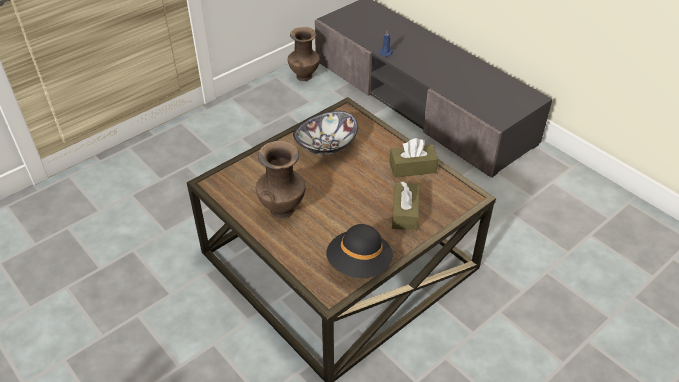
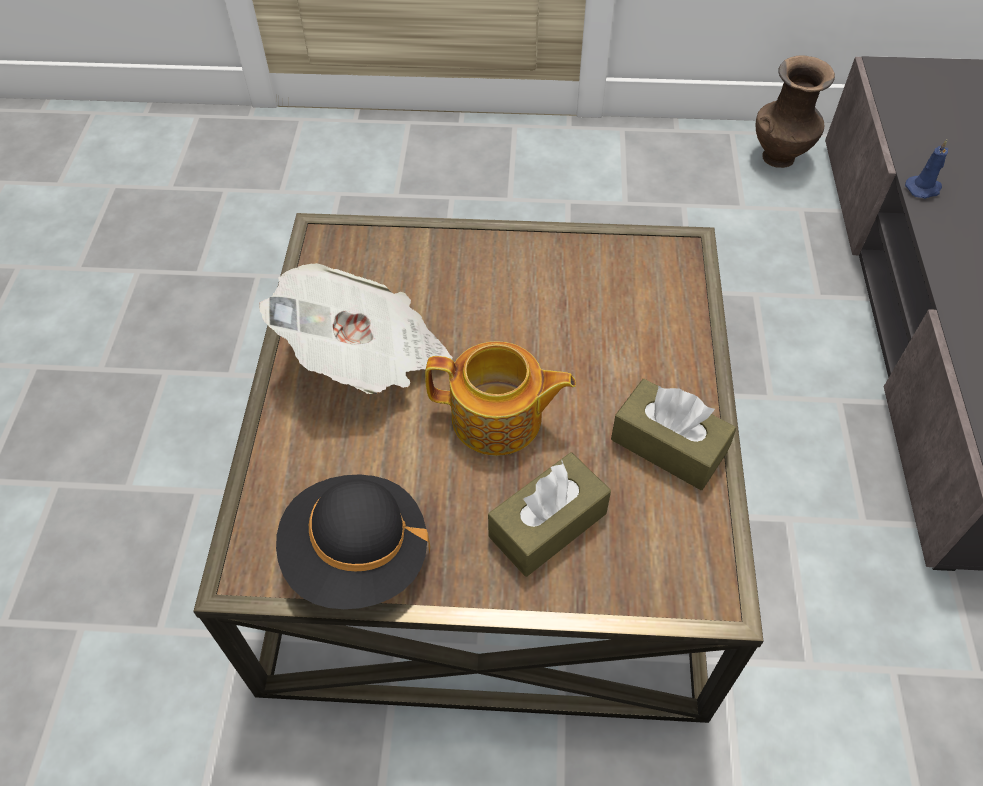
camera: 45 degrees right, 10 degrees up
(282, 209) = (367, 357): brown vase -> newspaper
(326, 146) = (567, 295): bowl -> none
(352, 196) = (498, 419): none -> teapot

